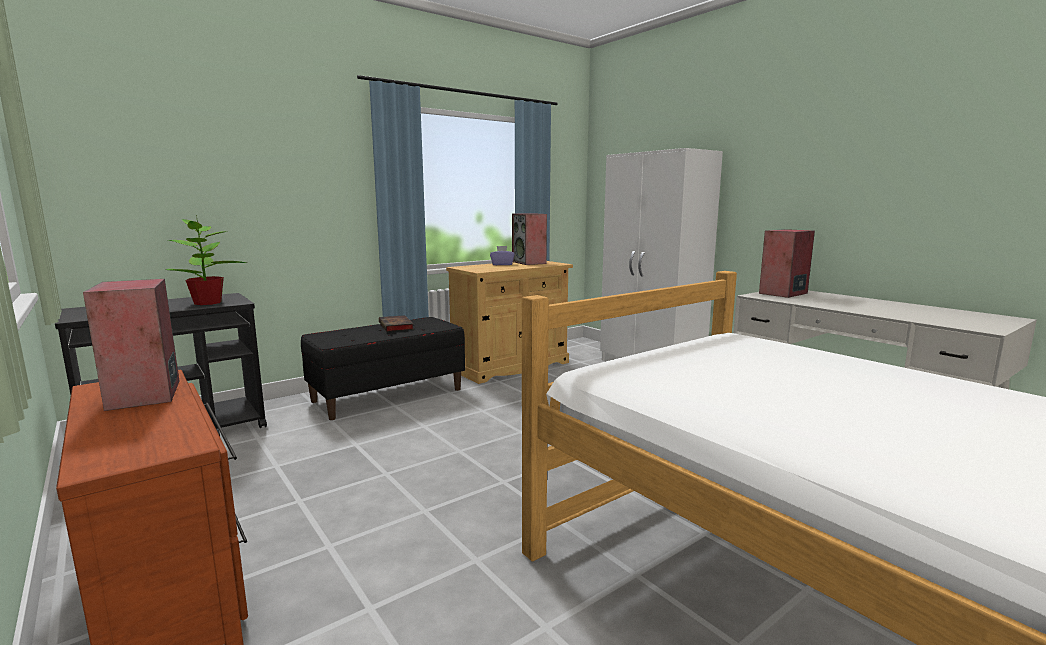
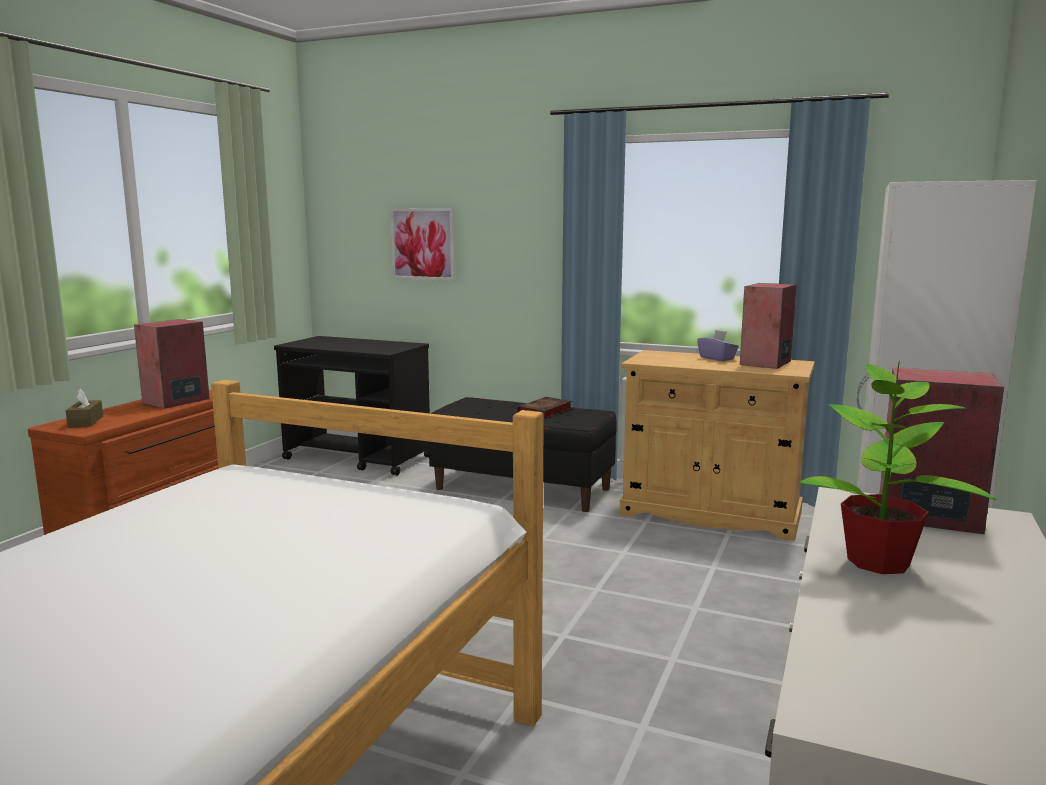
camera: 60 degrees right, 0 degrees up
(130, 444) = (86, 422): none -> brown tissue box
(208, 303) = (375, 348): potted plant -> potted plant (878, 563)
(214, 190) = (423, 244): none -> picture

